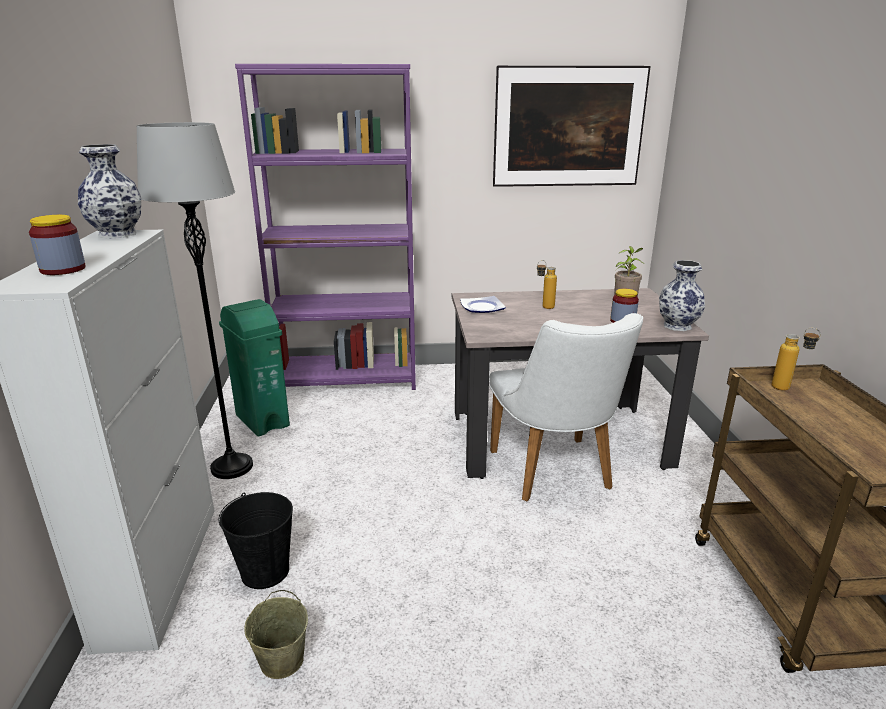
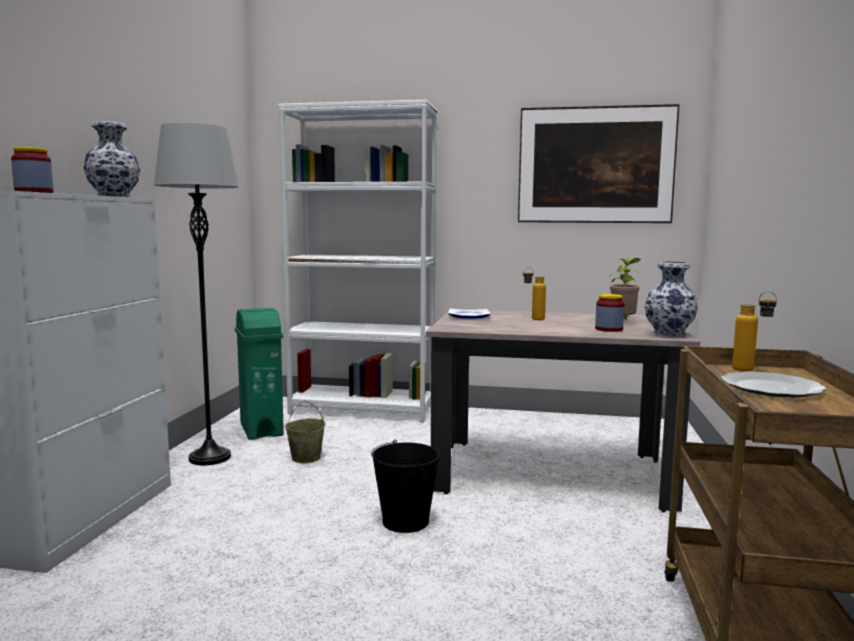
camera: 15 degrees right, 15 degrees down
(265, 571) = (182, 533): black bucket -> black bucket (406, 521)
(281, 660) = (145, 599): beige bucket -> beige bucket (306, 458)
(348, 379) = (363, 410): purple bookcase -> white bookcase
(555, 475) = (529, 501): white chair -> none
(822, 418) = (770, 388): none -> plate

